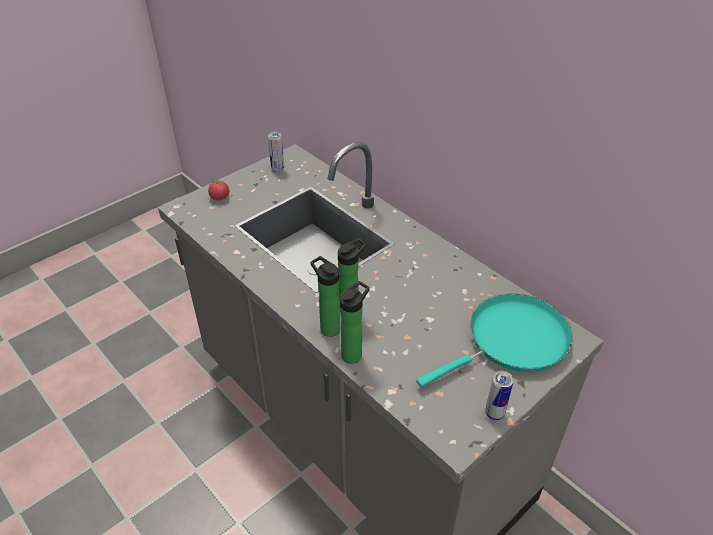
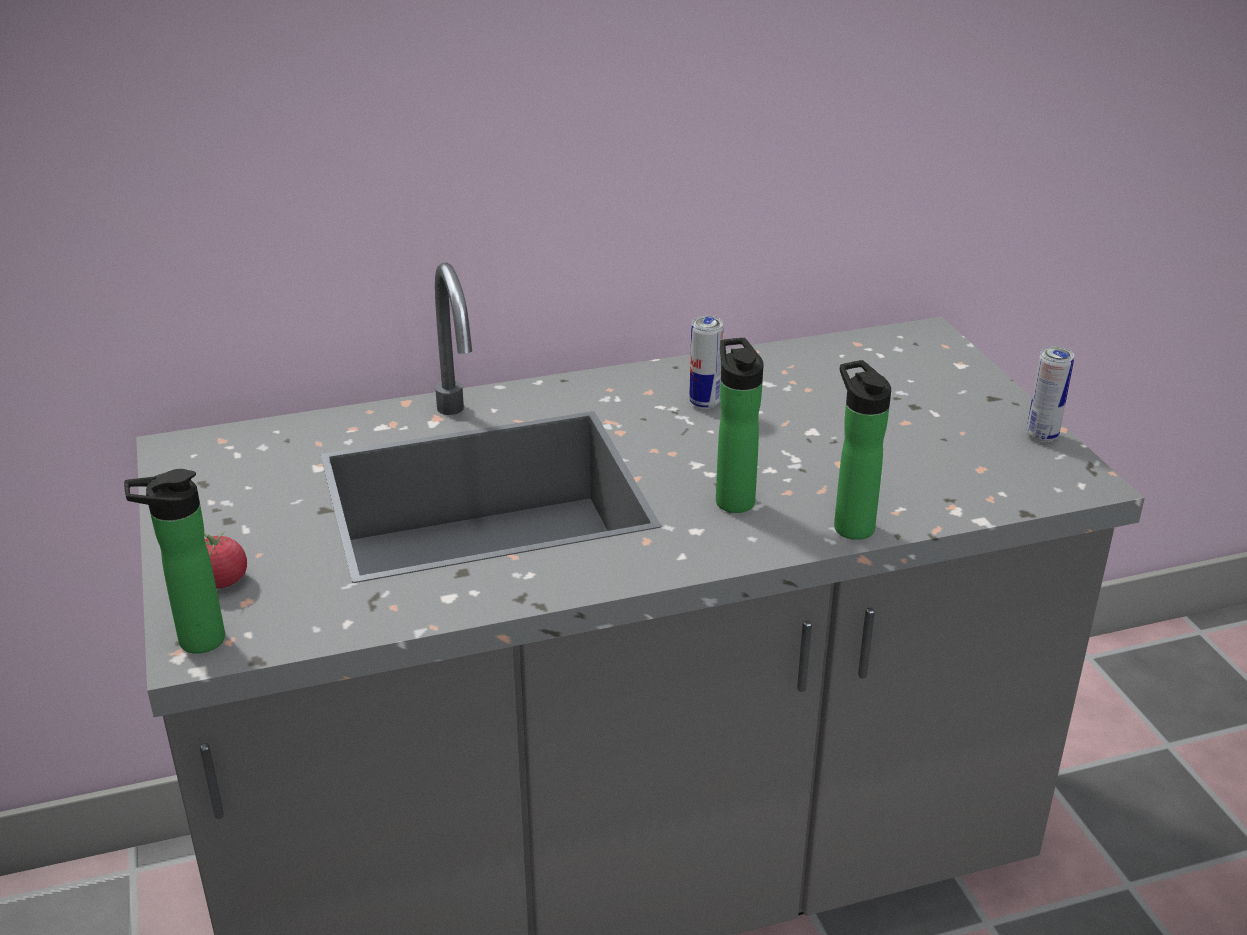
camera: 65 degrees left, 10 degrees down
(277, 168) = (203, 479): can -> can (704, 403)
(328, 327) = (768, 536): bottle -> bottle (194, 641)
(512, 341) = (904, 379): turquoise frying pan -> none

